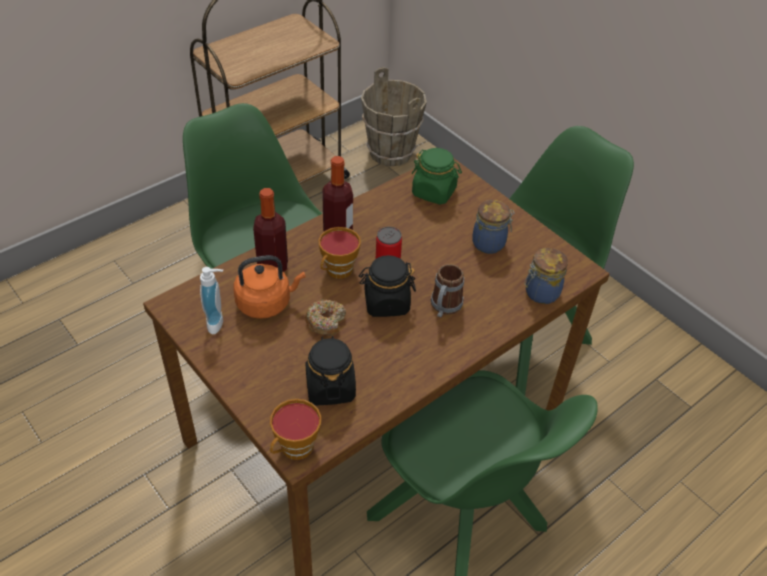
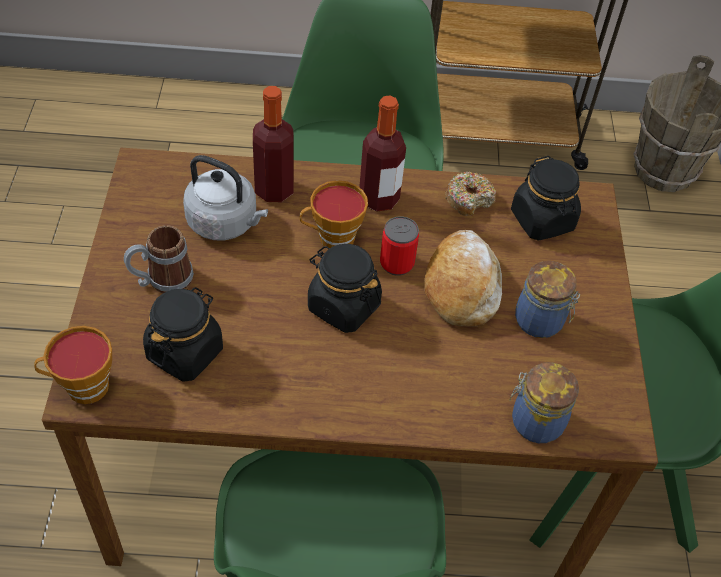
camera: 40 degrees right, 5 degrees up
(218, 322) = (160, 212): soap dispenser -> none
(266, 303) = (225, 223): orange kettle -> grey kettle
(325, 321) = (259, 282): donut -> donut (469, 199)
(433, 251) = (461, 286): none -> bread
(434, 192) = (542, 220): green jar -> black jar
(444, 308) = (399, 356): mug -> mug (162, 280)

